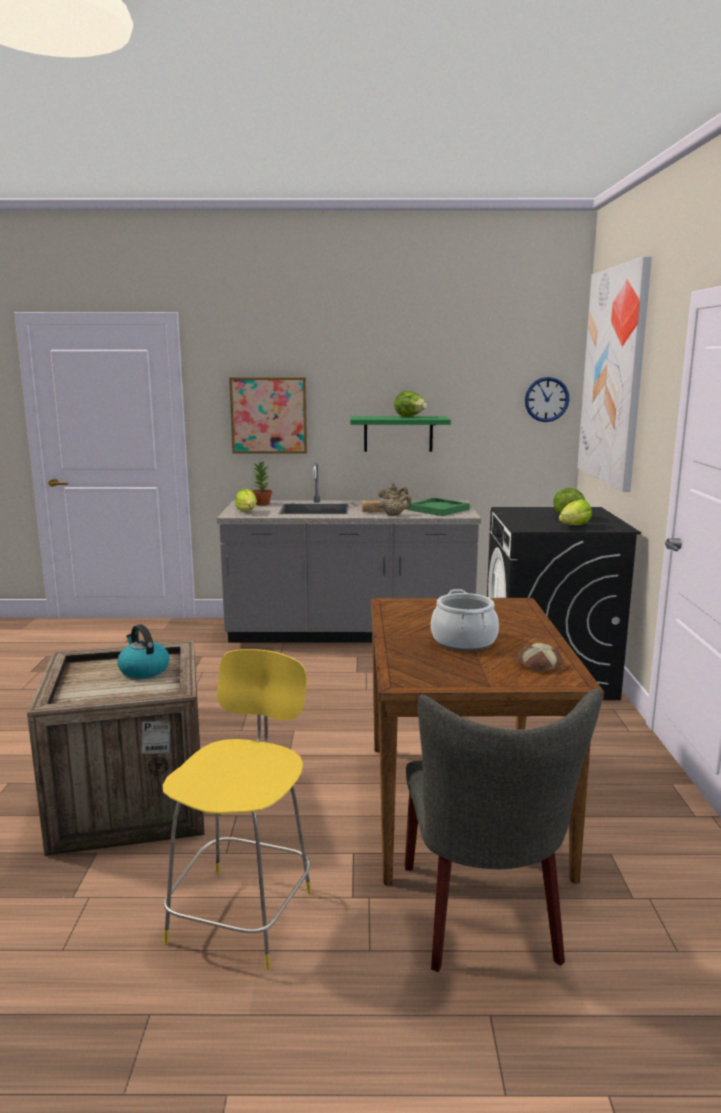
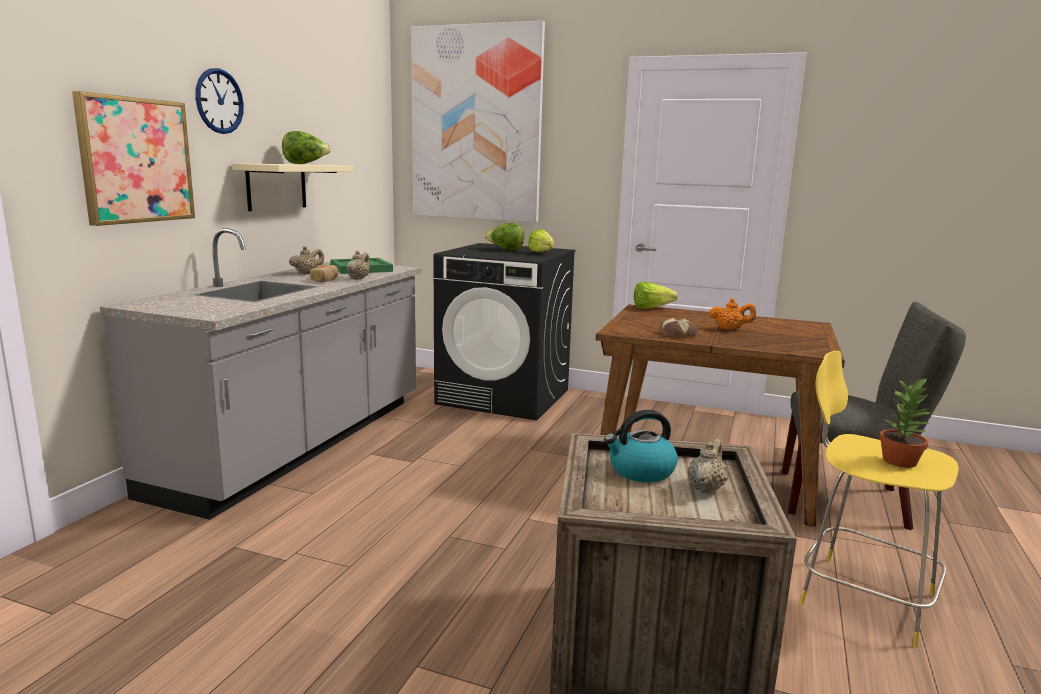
camera: 70 degrees left, 0 degrees up
(119, 691) = (706, 488): none -> beige teapot
(247, 512) = (216, 309): lettuce -> lettuce (655, 308)
(261, 503) = (168, 300): potted plant -> potted plant (900, 461)
(398, 433) = (276, 186): green shelf -> beige shelf
(464, 641) = (730, 329): cooking pot -> orange teapot
(538, 664) = (782, 324): bread -> bread (678, 334)
(546, 399) = (374, 148): wall clock -> wall clock (219, 101)

